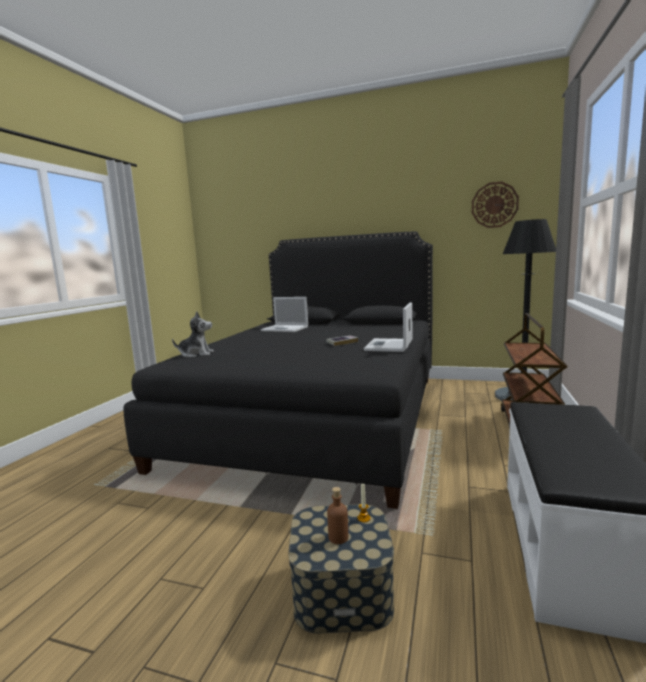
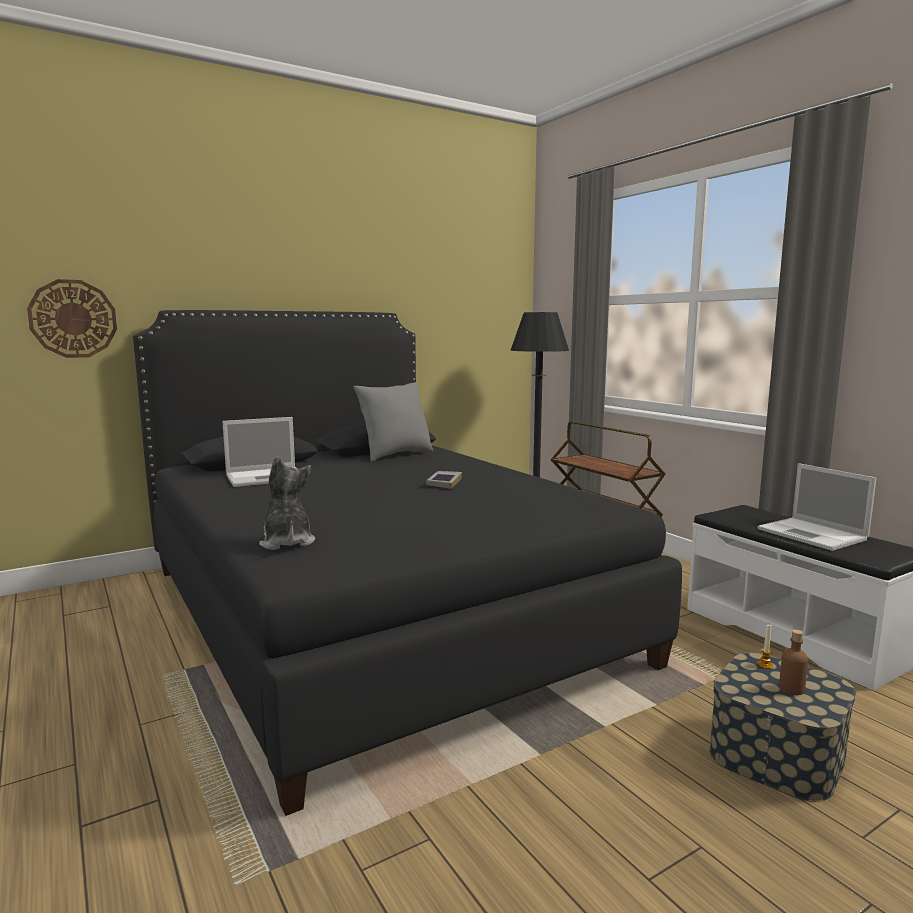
camera: 50 degrees left, 0 degrees up
(196, 354) = (287, 542): plush toy -> plush toy turned 60 degrees counterclockwise
(377, 325) = (395, 455): none -> grey pillow
(389, 346) = (514, 477): laptop -> laptop (813, 535)
(494, 205) = (474, 286): wall clock -> wall clock (73, 319)

